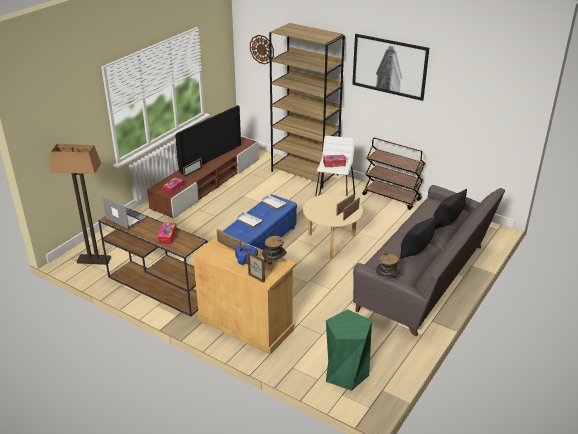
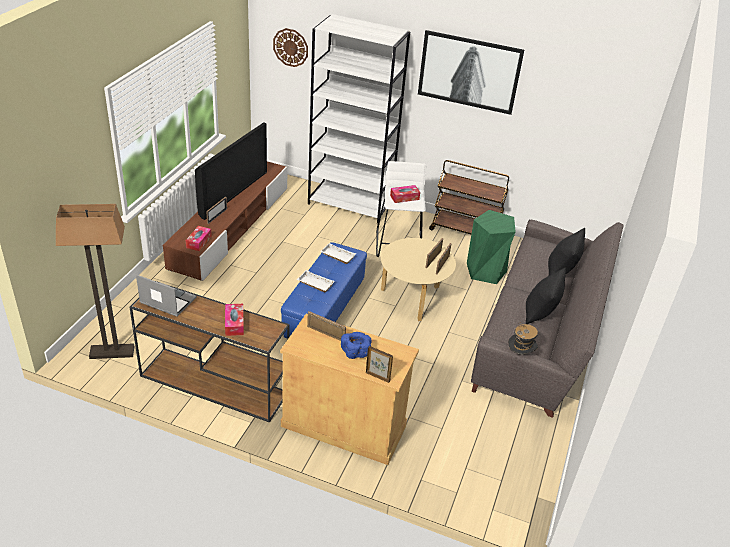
camera: 15 degrees left, 5 degrees up
(274, 264) = (392, 353): hat -> none
(305, 173) = (350, 204): brown bookcase -> white bookcase
(345, 373) = (487, 479): green stool -> green stool (486, 271)

